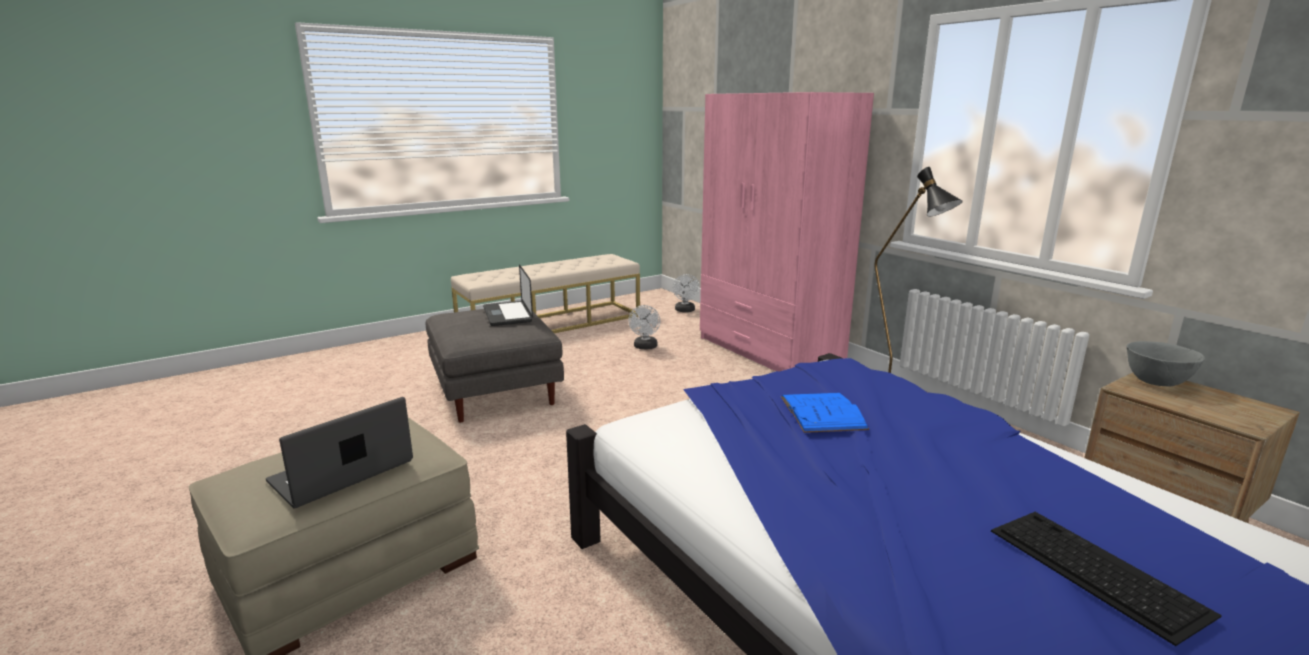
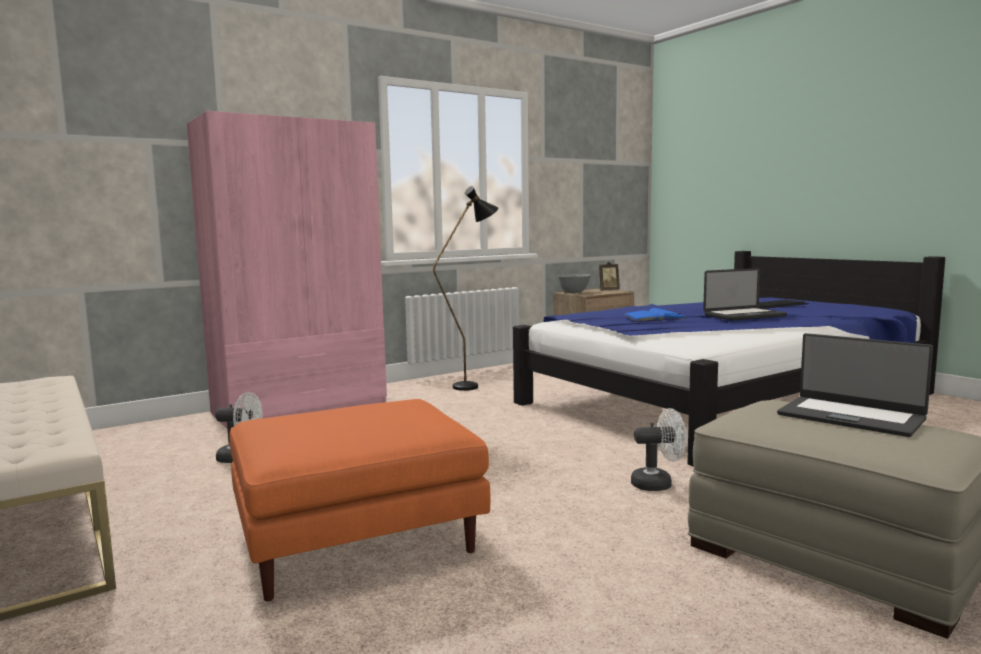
camera: 90 degrees left, 10 degrees down
(496, 391) = (359, 539): grey ottoman -> orange ottoman
(507, 314) = (327, 413): laptop -> laptop (744, 316)
(685, 311) = (100, 440): white fan -> white fan (658, 484)
(1234, 412) = (608, 290): none -> picture frame

